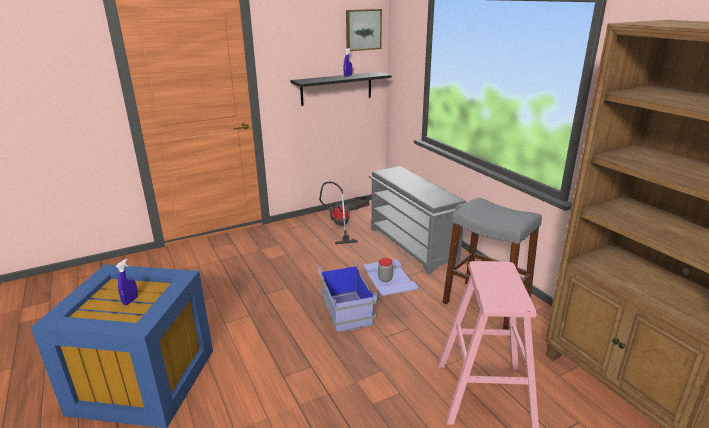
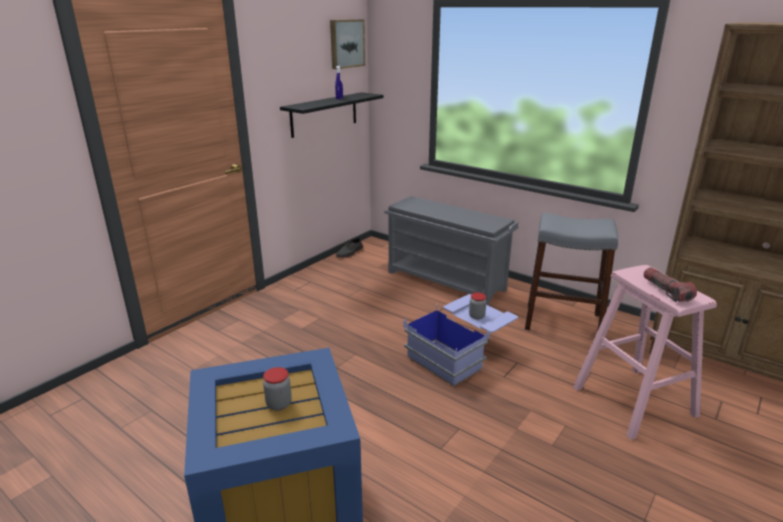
camera: 25 degrees left, 0 degrees up
(130, 301) = (279, 404): blue spray bottle -> jar
(339, 226) = (350, 276): vacuum cleaner -> none
(495, 290) = (666, 291): none -> flashlight

